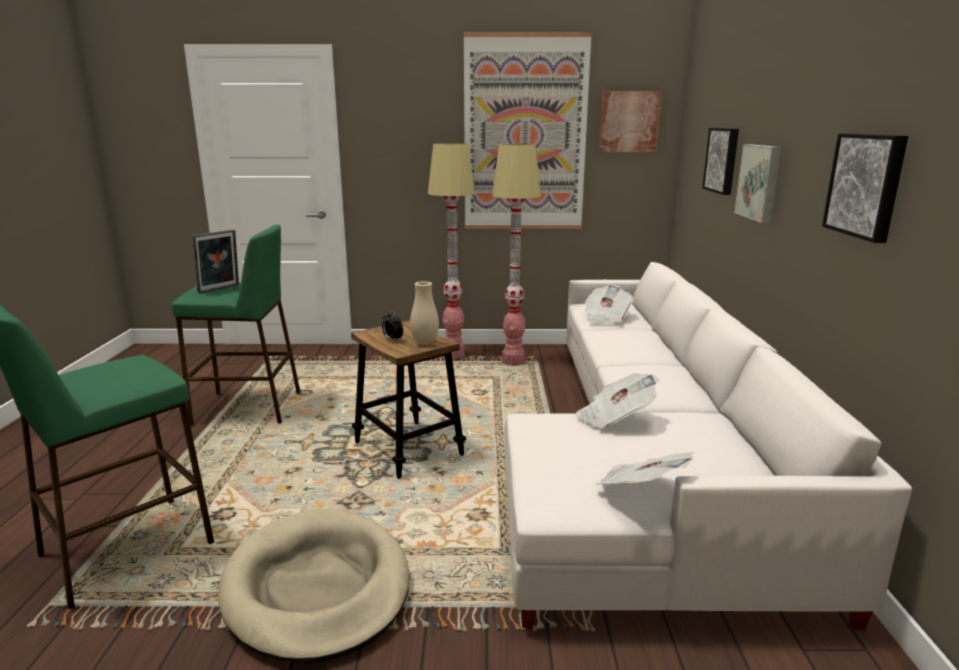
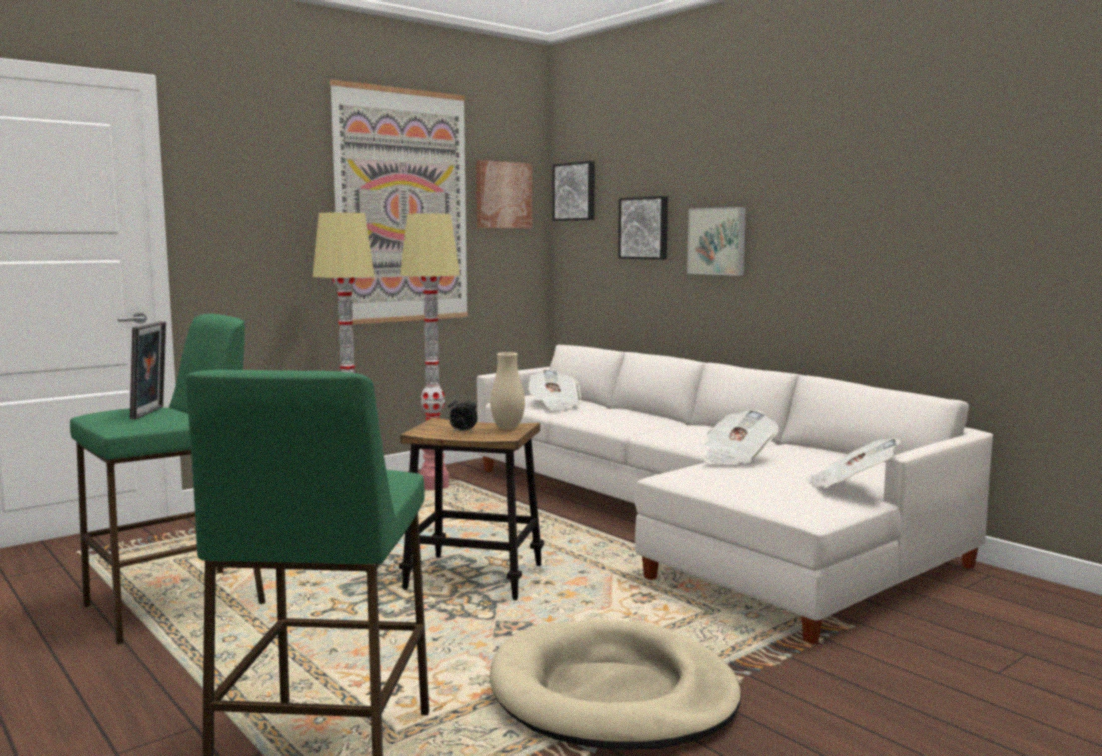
camera: 40 degrees left, 10 degrees down
(867, 185) = (872, 226): picture -> picture (575, 191)

